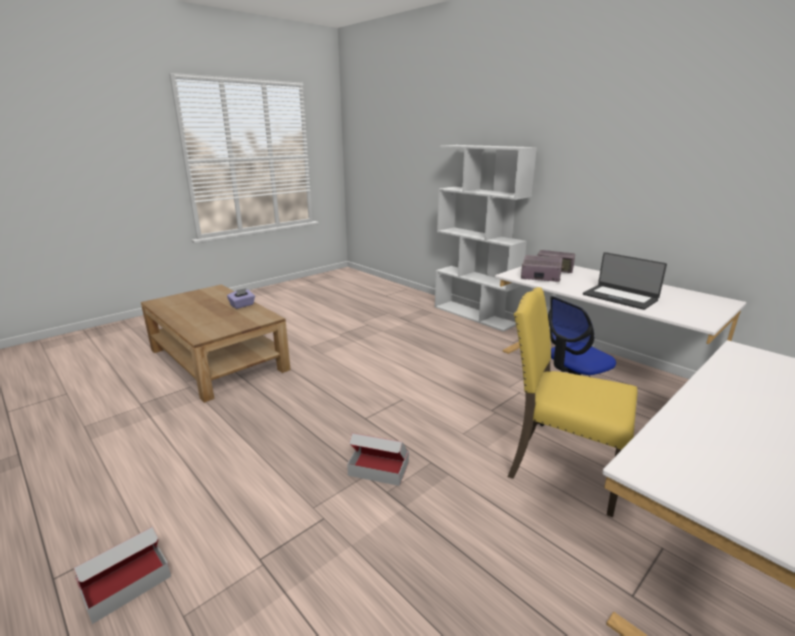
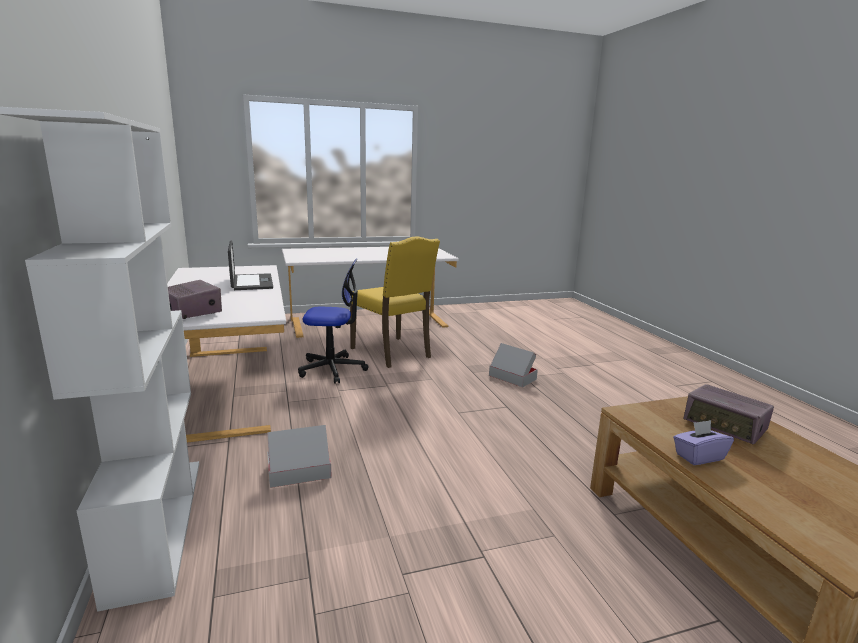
camera: 155 degrees left, 5 degrees down
(126, 583) = (665, 372): cardboard box -> cardboard box (299, 471)
(540, 277) = (247, 307): radio -> radio (725, 426)

